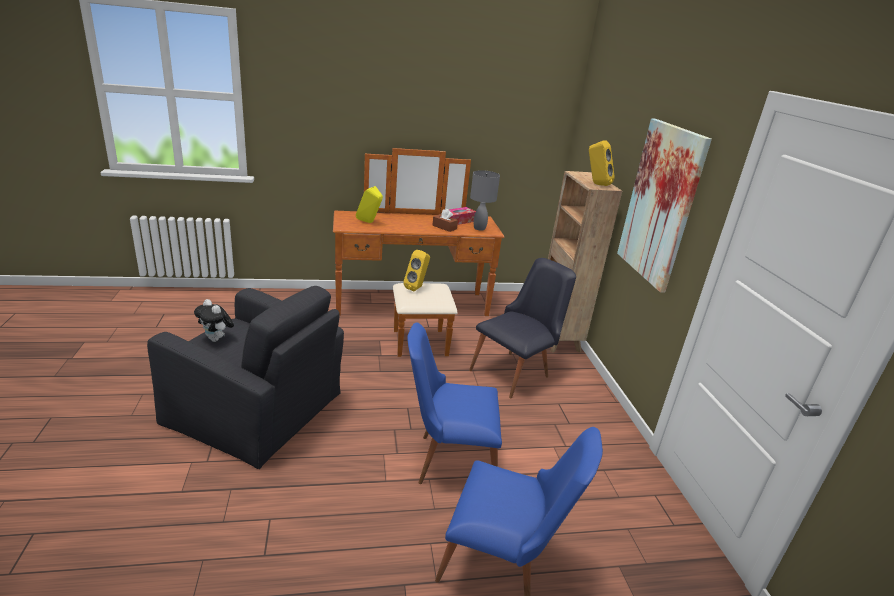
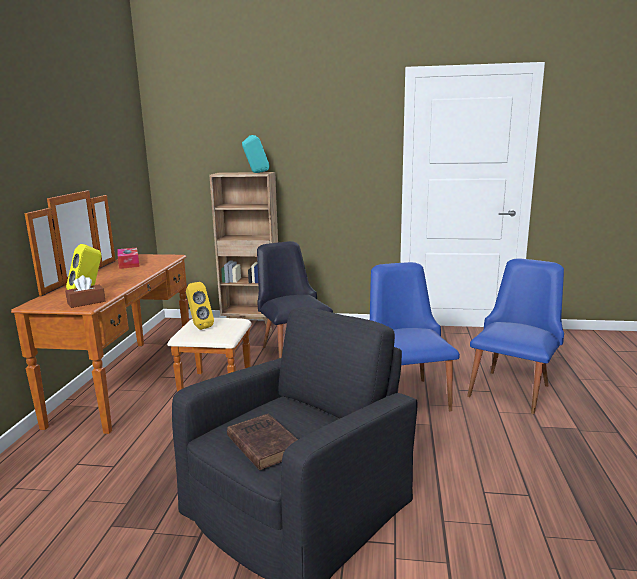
camera: 70 degrees left, 10 degrees down
(216, 339) = (263, 444): plush toy -> brown book
(444, 227) = (141, 269): brown tissue box -> brown tissue box (86, 302)
(448, 460) = (406, 393): blue chair -> blue chair turned 150 degrees clockwise
(479, 228) = (159, 259): grey table lamp -> none
(596, 184) = (255, 173): yellow speaker -> turquoise speaker
(660, 204) = (328, 164): picture -> none

